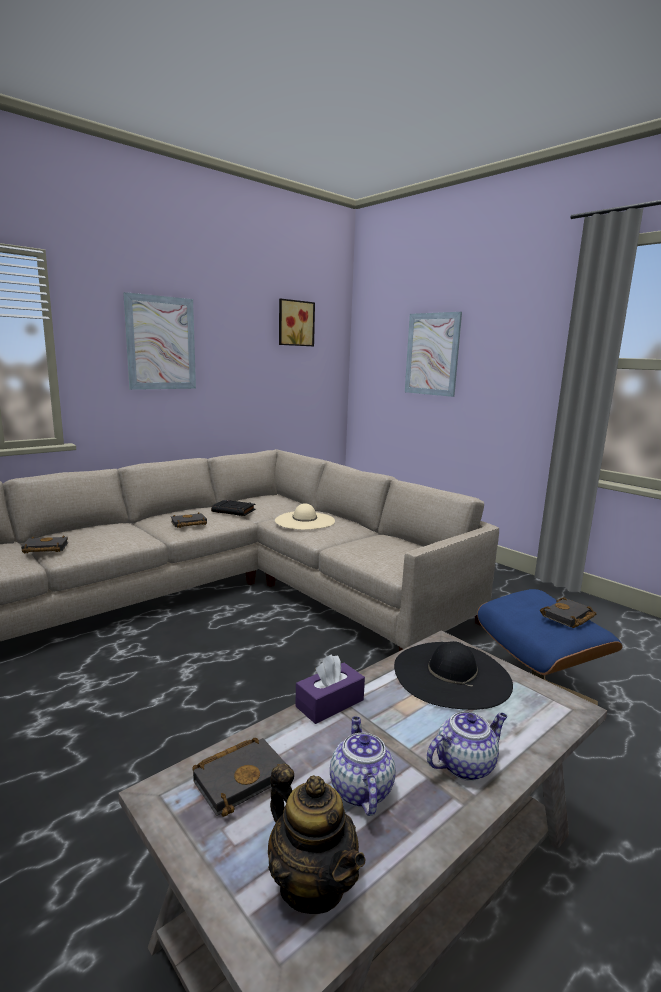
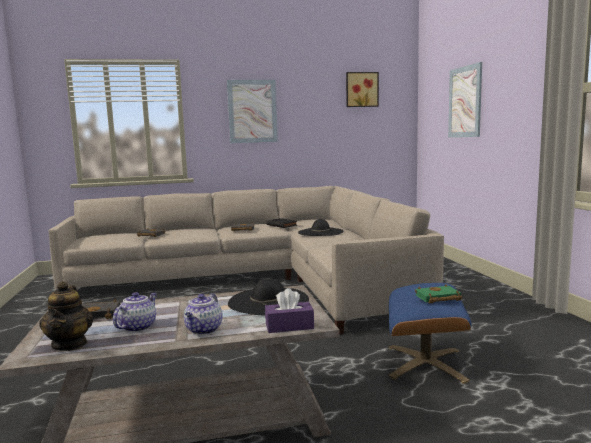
camera: 30 degrees right, 5 degrees down
(305, 521) = (320, 232): beige hat -> black hat
(329, 703) = (179, 300): purple tissue box -> purple tissue box (289, 326)
(465, 764) = (204, 330): teapot -> teapot turned 105 degrees clockwise
(568, 617) = (437, 298): black book -> green book

